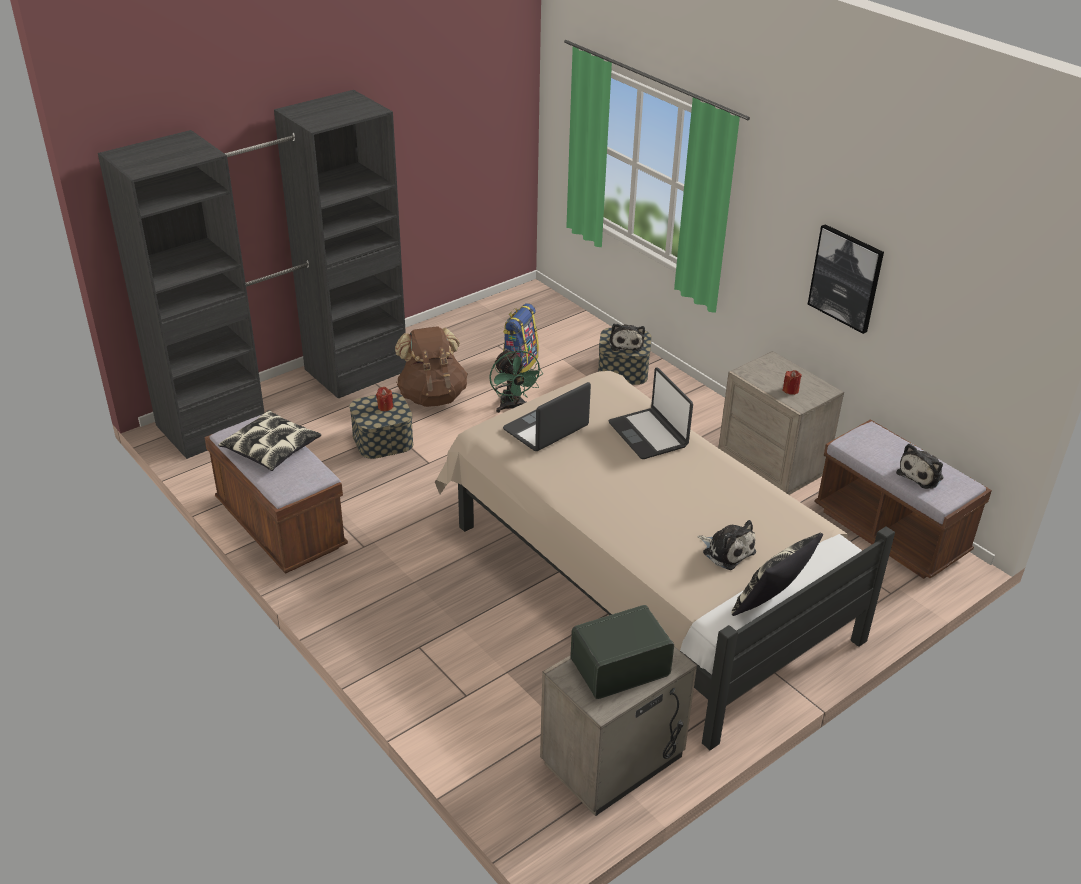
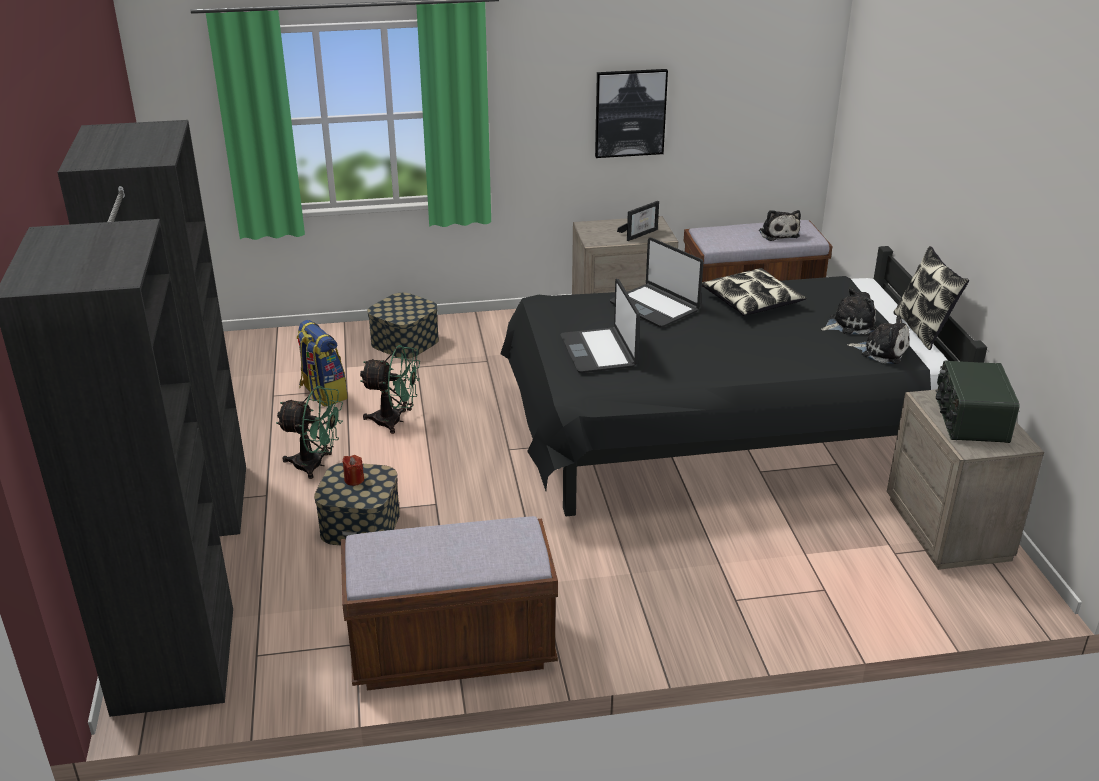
camera: 60 degrees left, 5 degrees down
(271, 449) = (434, 549): pillow -> pillow (751, 301)
(432, 396) = (315, 465): brown backpack -> green fan
(626, 343) = (406, 308): plush toy -> plush toy (881, 351)
(642, 573) = (716, 433): beige bed -> black bed
(648, 434) = (655, 307): laptop -> laptop turned 45 degrees clockwise
(790, 390) = (639, 233): red candle -> picture frame

